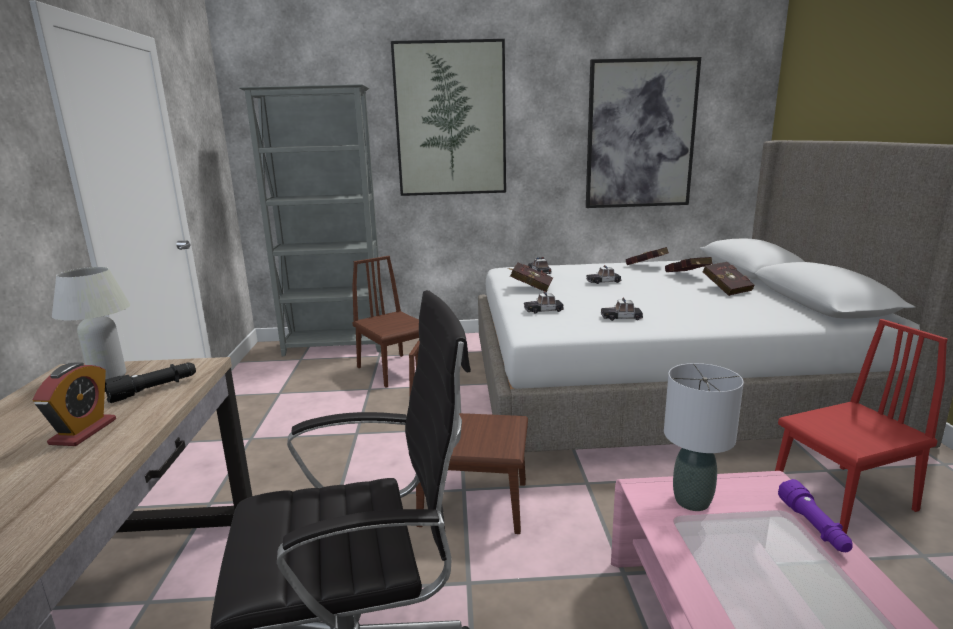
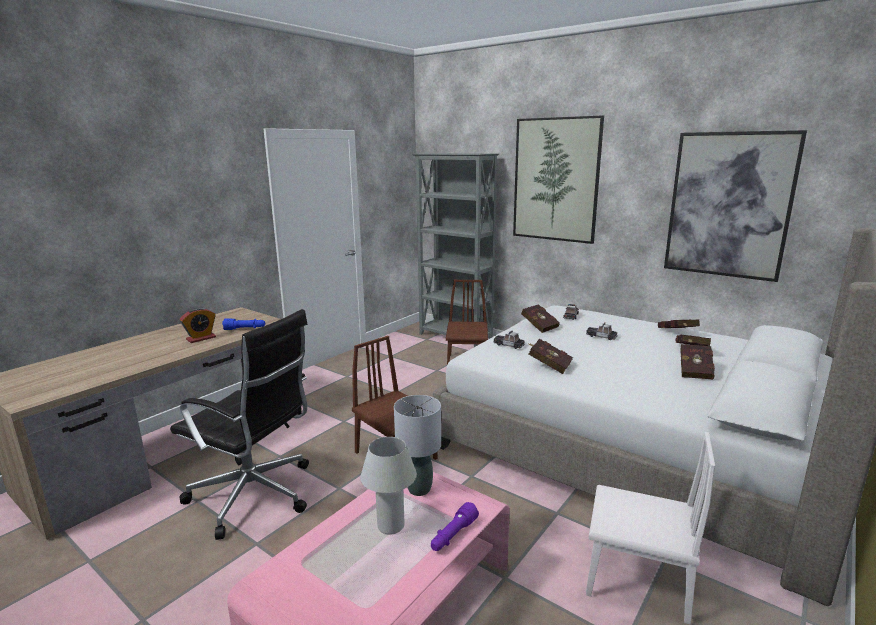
camera: 40 degrees right, 0 degrees up
(108, 377) = (243, 318): white table lamp -> white table lamp (390, 526)
(154, 390) = (245, 329): black flashlight -> blue flashlight
(621, 317) = (548, 365): toy car -> red book
(842, 498) = (637, 579): red chair -> white chair

